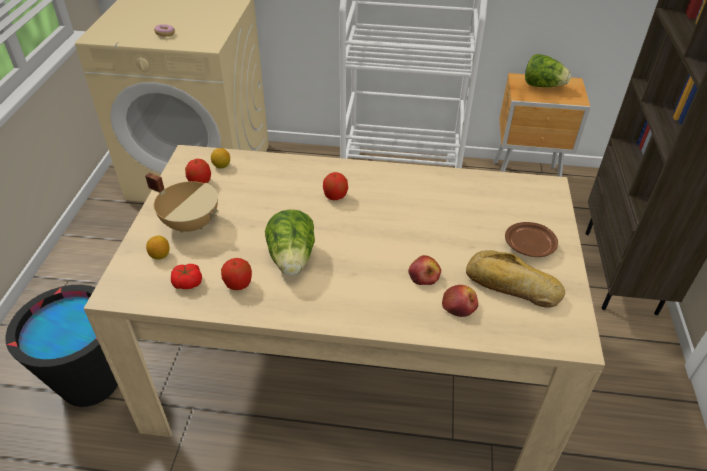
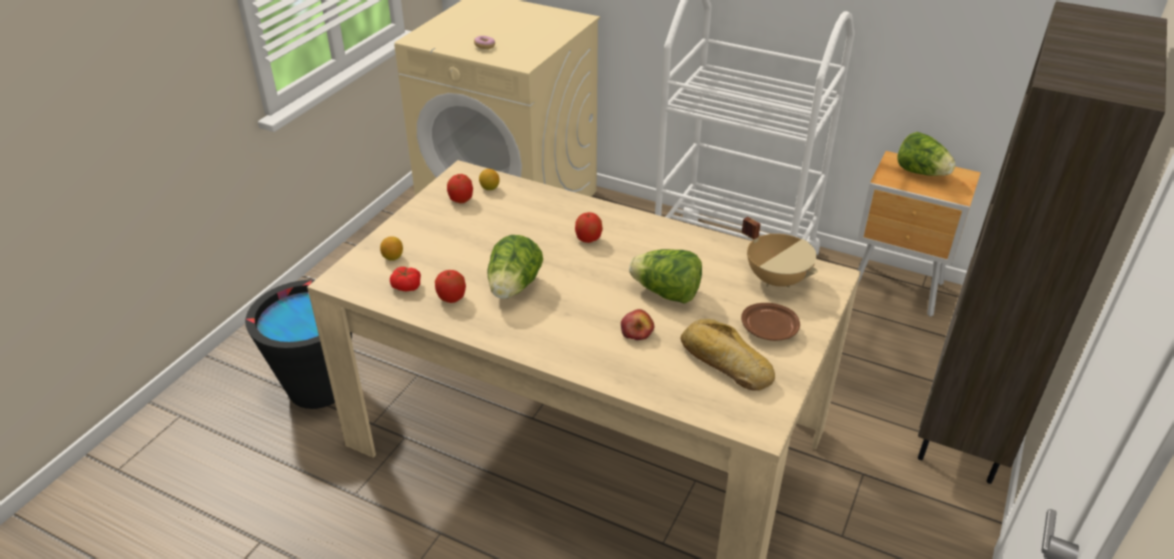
camera: 20 degrees right, 5 degrees down
(191, 223) = (435, 235): beige cooking pot -> beige cooking pot (777, 279)
(428, 232) = (666, 293): none -> lettuce
(459, 305) = (657, 366): apple -> none

